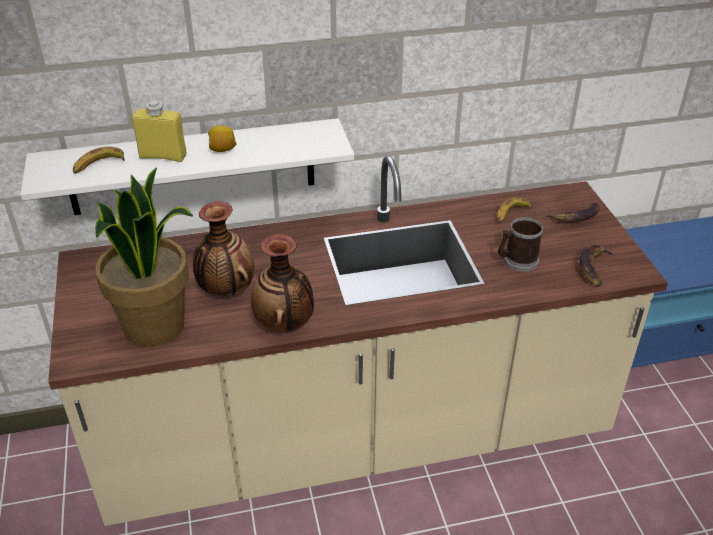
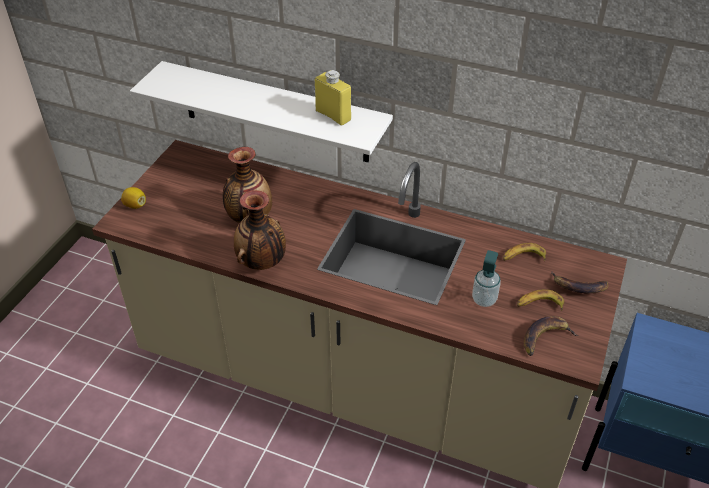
camera: 35 degrees right, 5 degrees up
(98, 165) = (192, 88): banana -> banana (539, 305)
(156, 326) = (182, 222): potted plant -> none
(163, 156) = (238, 97): yellow bottle -> yellow bottle (333, 115)
(222, 150) = (281, 108): lemon -> lemon (135, 205)
(517, 261) = (484, 299): mug -> soap dispenser

